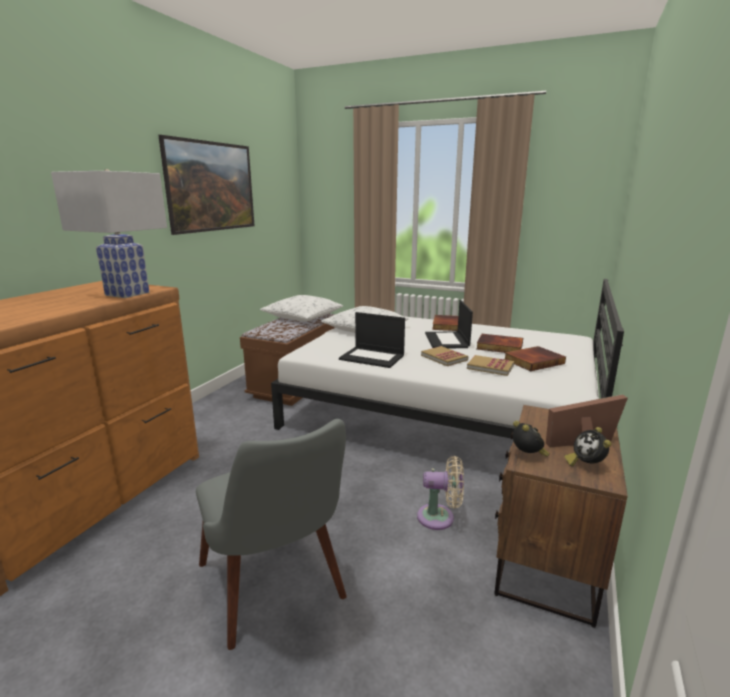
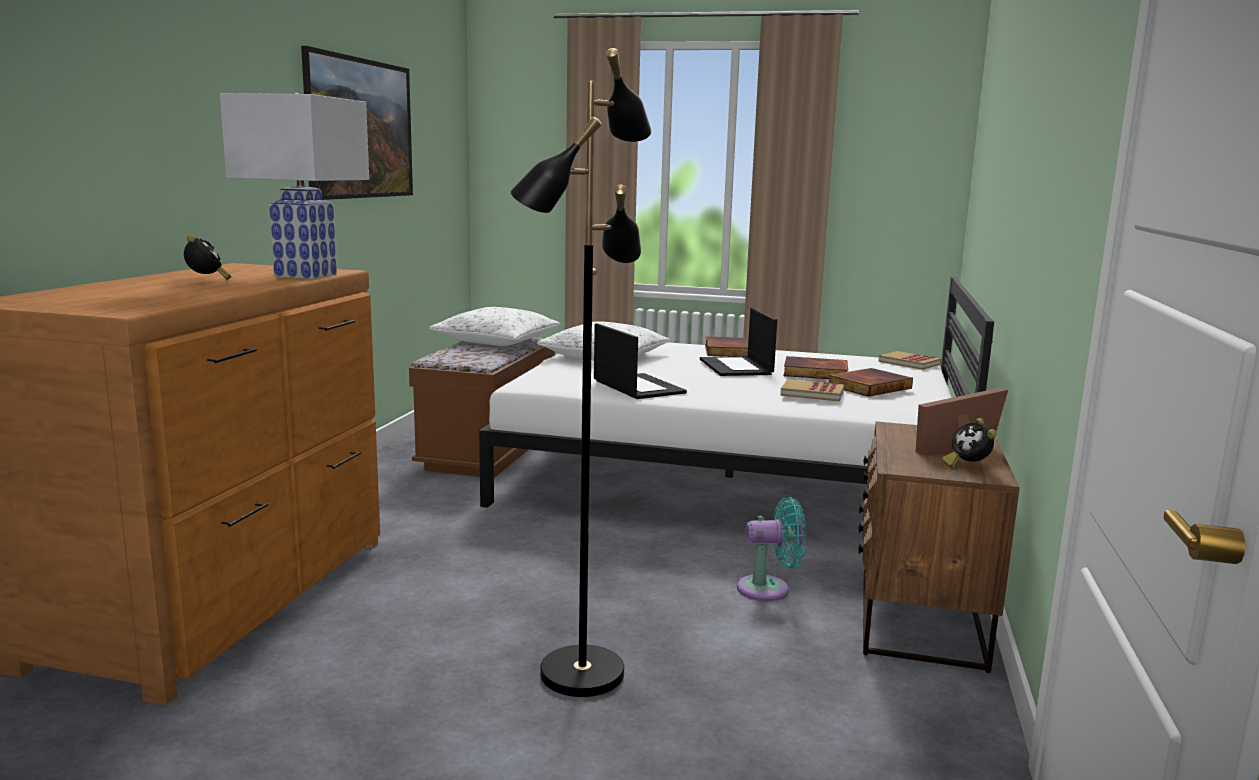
camera: 10 degrees left, 5 degrees down
(279, 593) = (580, 672): grey chair -> black floor lamp
(373, 357) = (637, 387): laptop -> laptop turned 135 degrees counterclockwise
(440, 517) = (769, 589): beige fan -> turquoise fan
(444, 358) = (742, 385): book -> book (909, 363)
(527, 456) = (898, 462): alarm clock -> alarm clock (207, 280)

